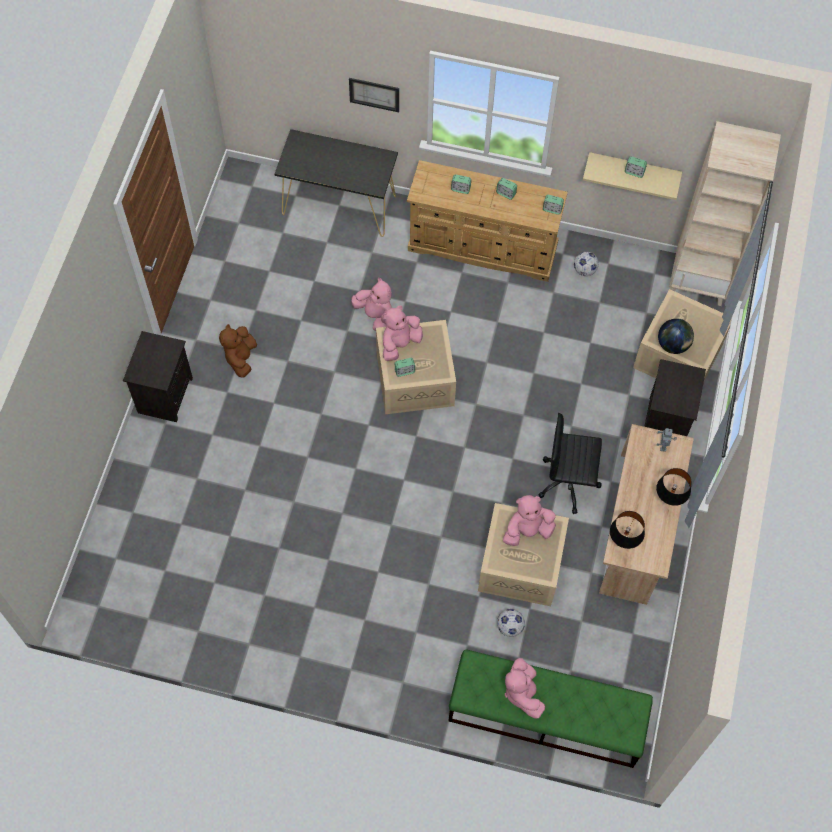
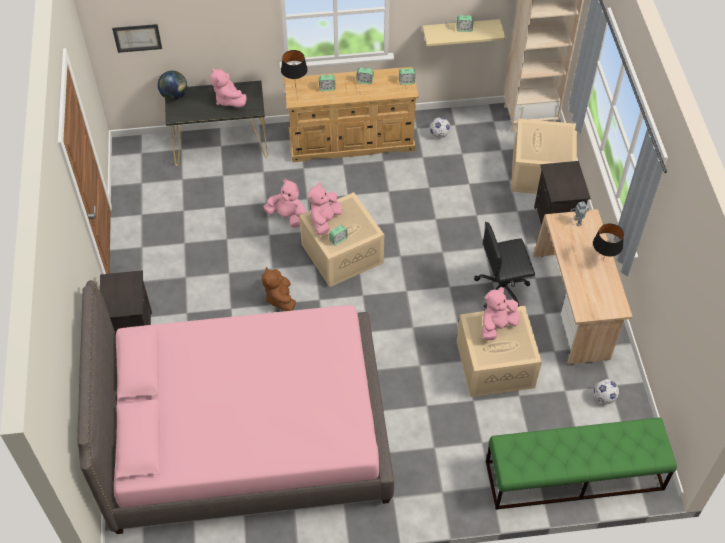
camera: 20 degrees left, 10 degrees down
(235, 545) = (246, 432): none -> pink bed
(241, 358) = (187, 283): brown plush toy -> brown plush toy (280, 298)
(374, 94) = (234, 27): picture -> picture (137, 37)
(509, 627) = (509, 415): football -> football (604, 397)
(522, 692) = (556, 452): pink plush toy -> pink plush toy (228, 100)
(622, 544) = (584, 303): black table lamp -> black table lamp (295, 87)
(673, 345) = (541, 156): globe -> globe (174, 96)

